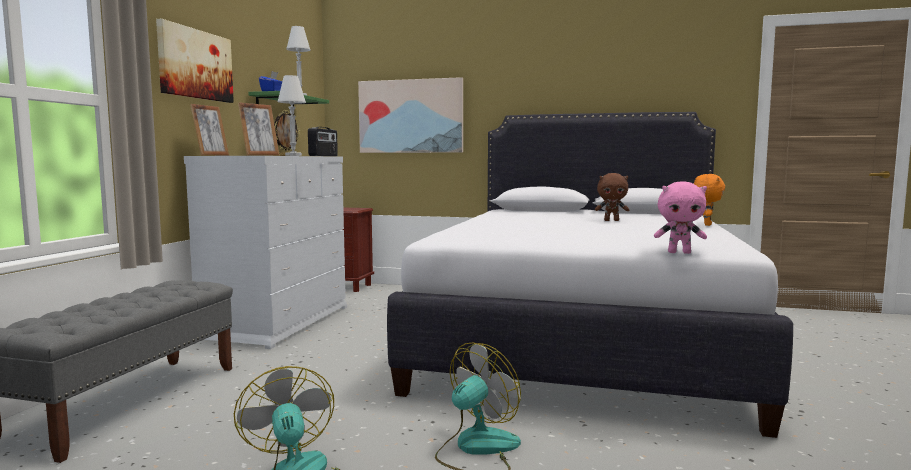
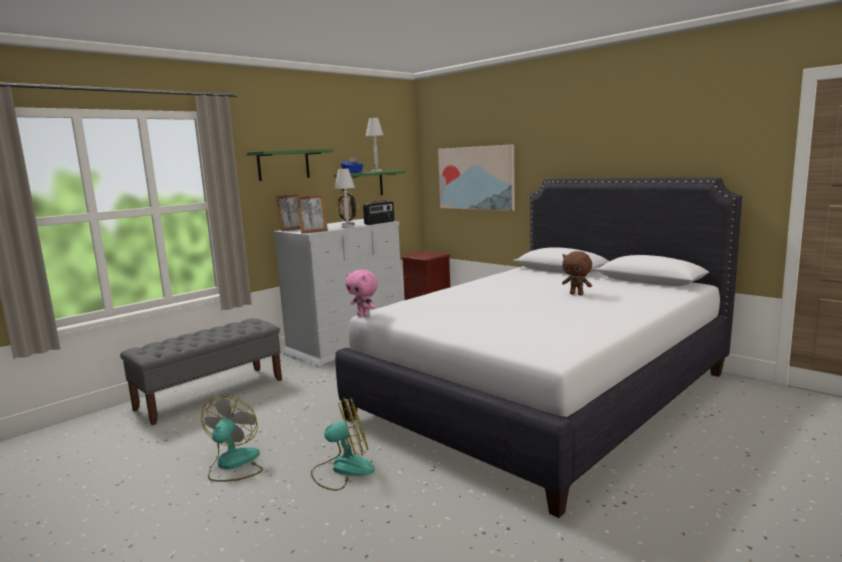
camera: 30 degrees right, 5 degrees up
(195, 64) = (283, 165): picture -> green shelf
(679, 252) = (506, 350): pink plush toy -> pink plush toy (364, 315)
(706, 224) = (648, 309): orange plush toy -> none

